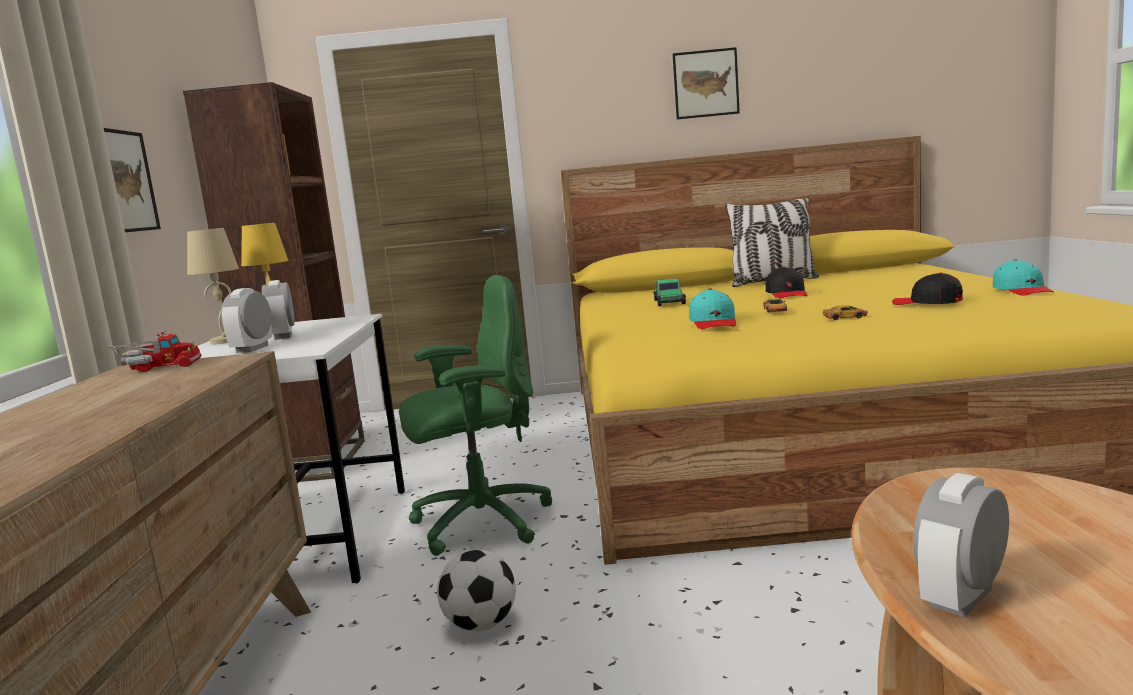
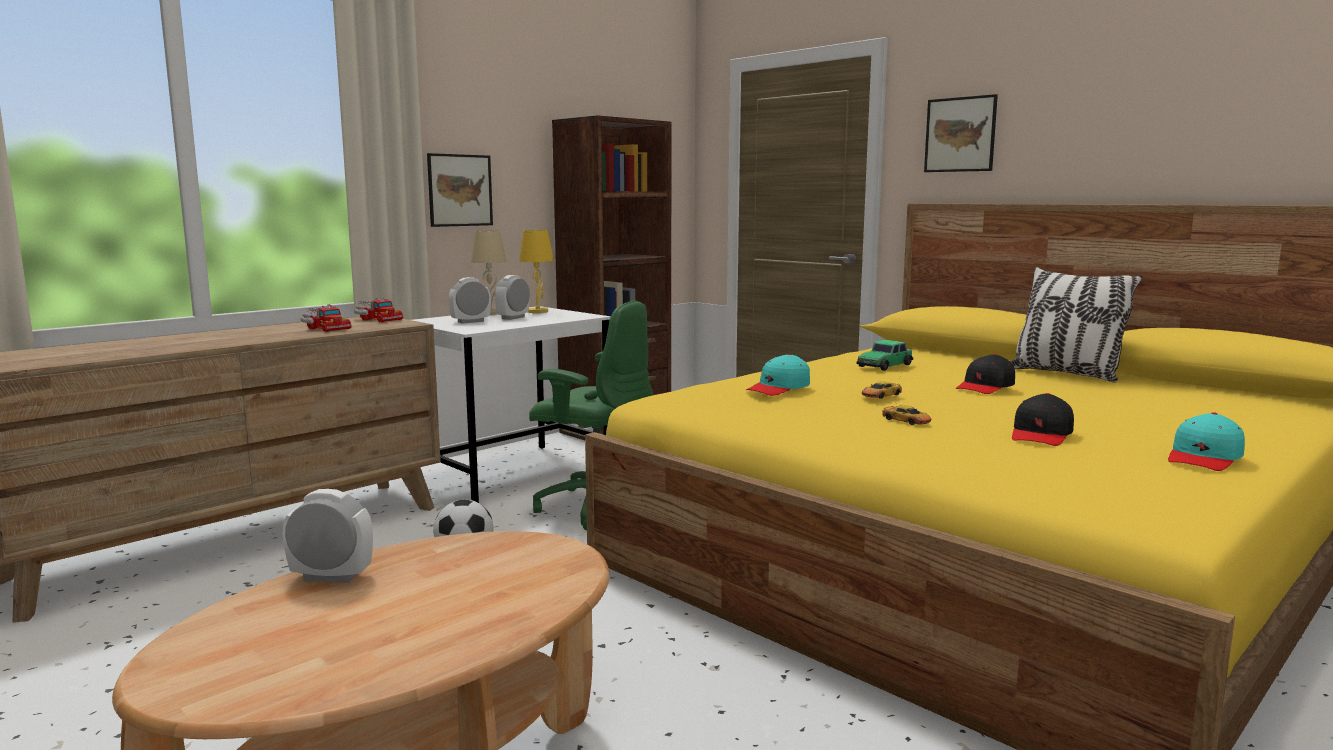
camera: 45 degrees right, 0 degrees up
(140, 388) = (325, 328): none -> toy truck
(705, 83) = (1093, 113): picture -> picture (960, 134)
(927, 303) = (1041, 435): black cap -> black cap turned 150 degrees counterclockwise

